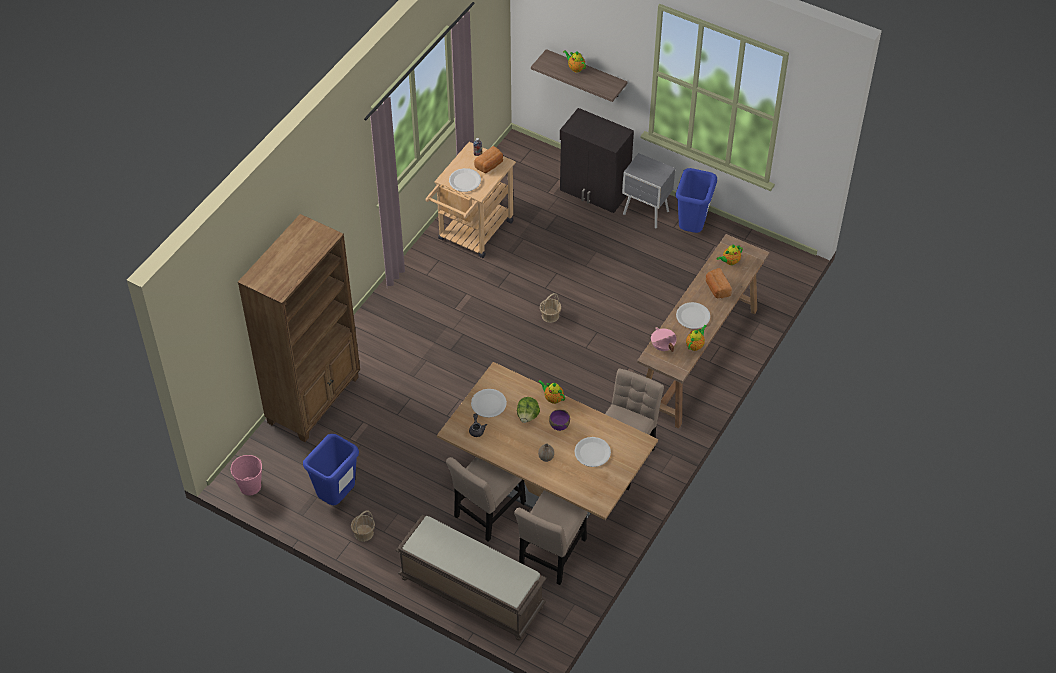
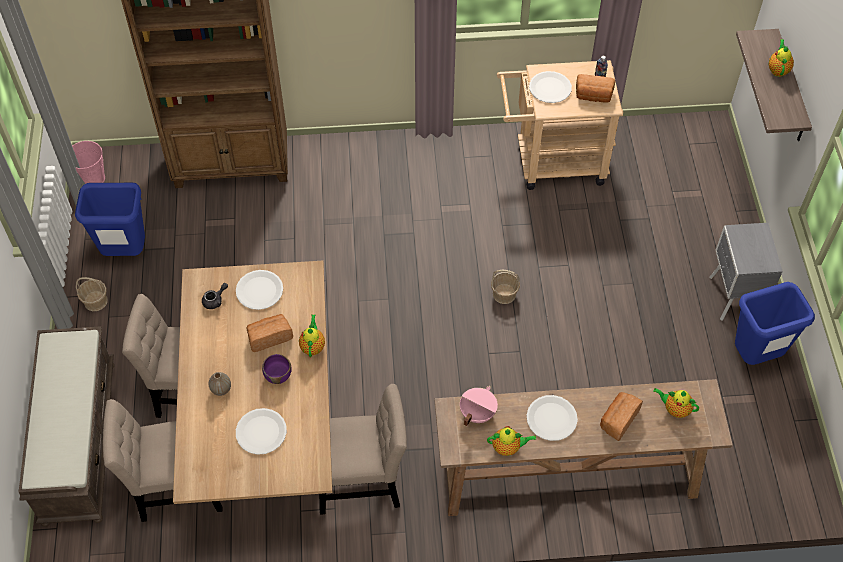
camera: 55 degrees right, 5 degrees up
(528, 416) = (269, 337): lettuce -> bread
(594, 192) = (715, 232): black cabinet -> none

